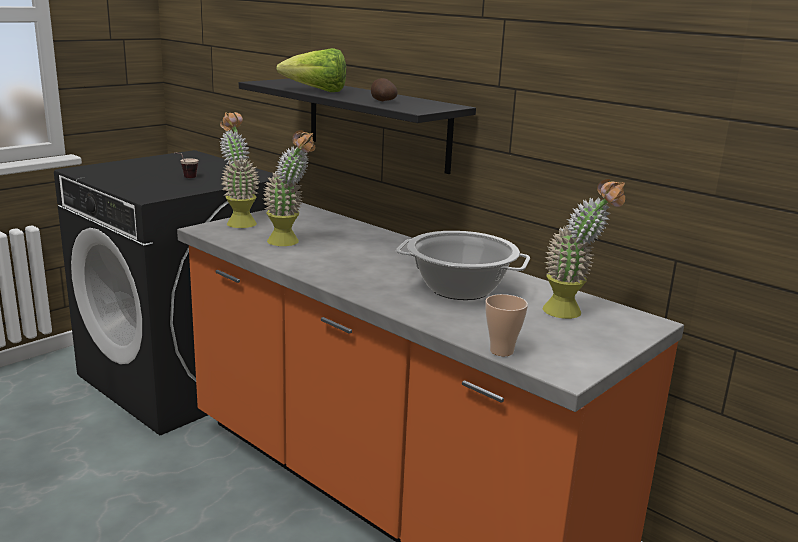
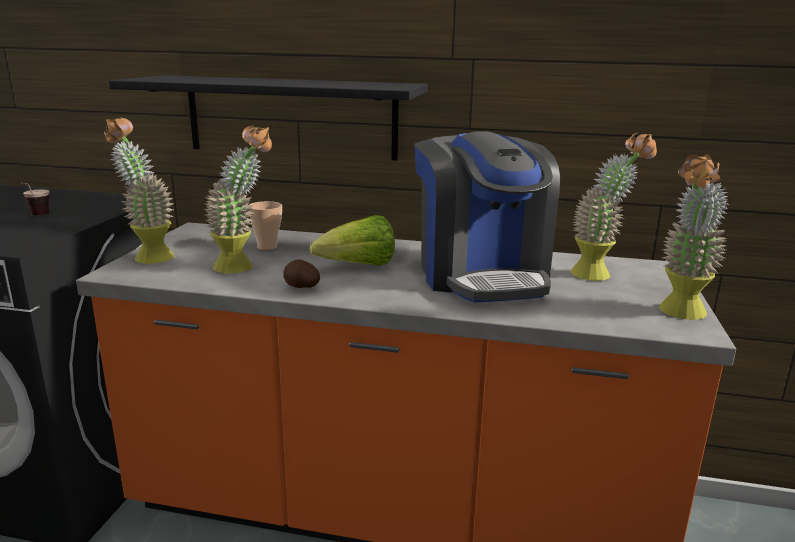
camera: 30 degrees left, 0 degrees up
(317, 91) = (234, 81): lettuce -> lettuce (358, 267)
(382, 101) = (332, 84): potato -> potato (301, 287)
(460, 289) = (481, 274): cooking pot -> coffee machine
(501, 351) = (615, 325): cup -> cup (267, 247)
(578, 360) = (679, 315): none -> potted plant

